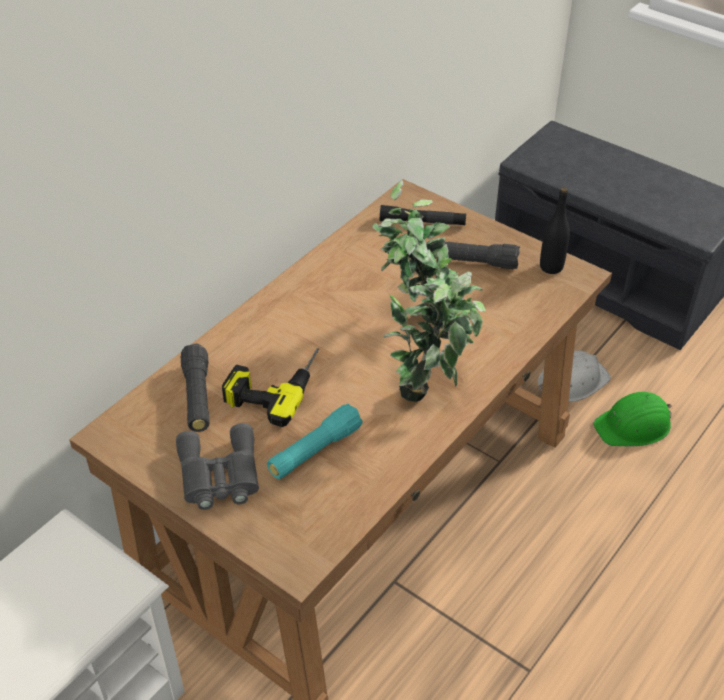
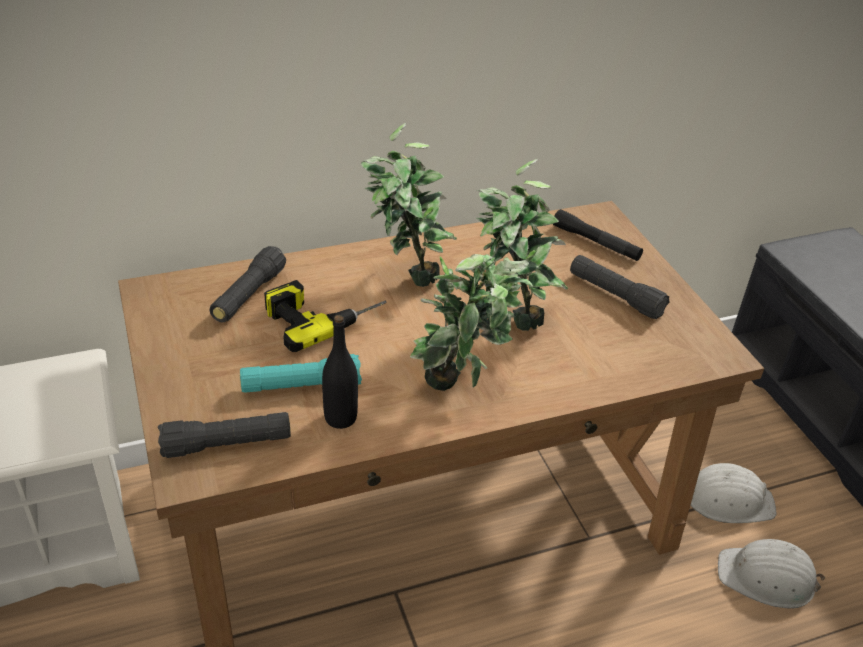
camera: 30 degrees right, 5 degrees down
(219, 475) = (200, 365): grey binoculars -> none
(304, 526) = (227, 444): none -> black flashlight
(308, 319) = (406, 276): none -> potted plant
(551, 267) = (697, 334): black bottle -> black bottle (340, 418)
(634, 426) = (767, 578): green hard hat -> white hard hat

